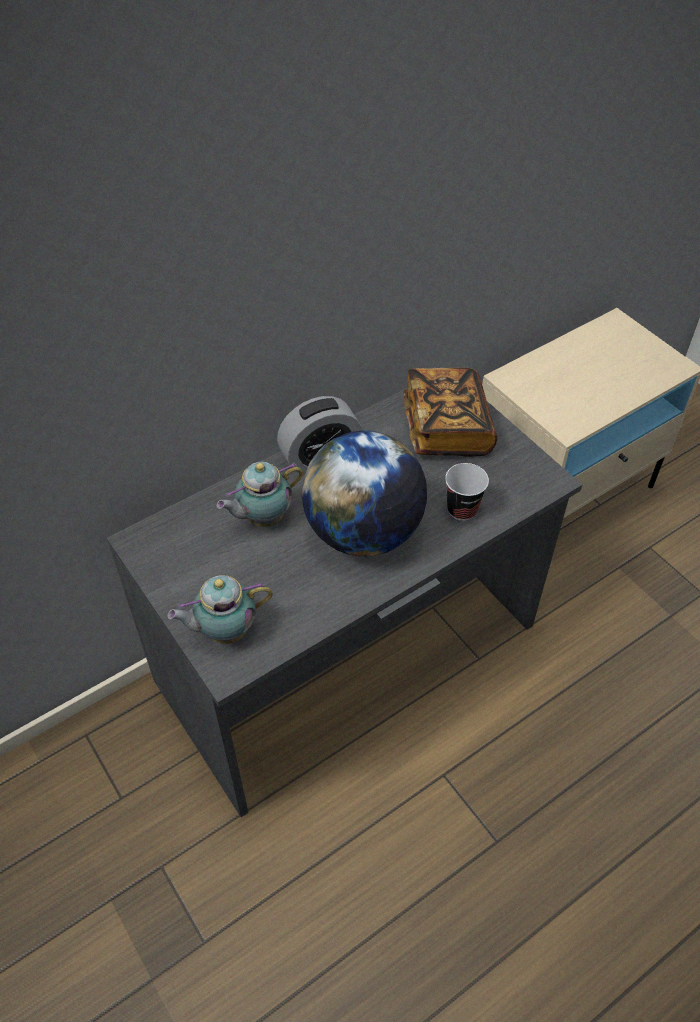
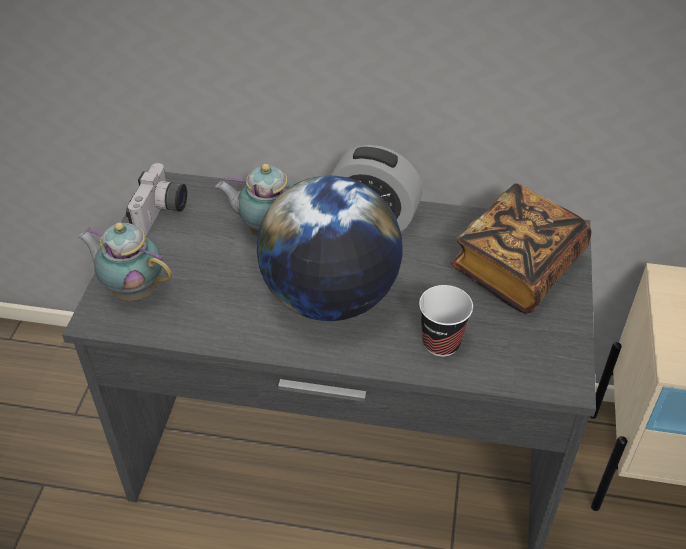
camera: 45 degrees right, 5 degrees down
(168, 562) = (162, 214): none -> camera

